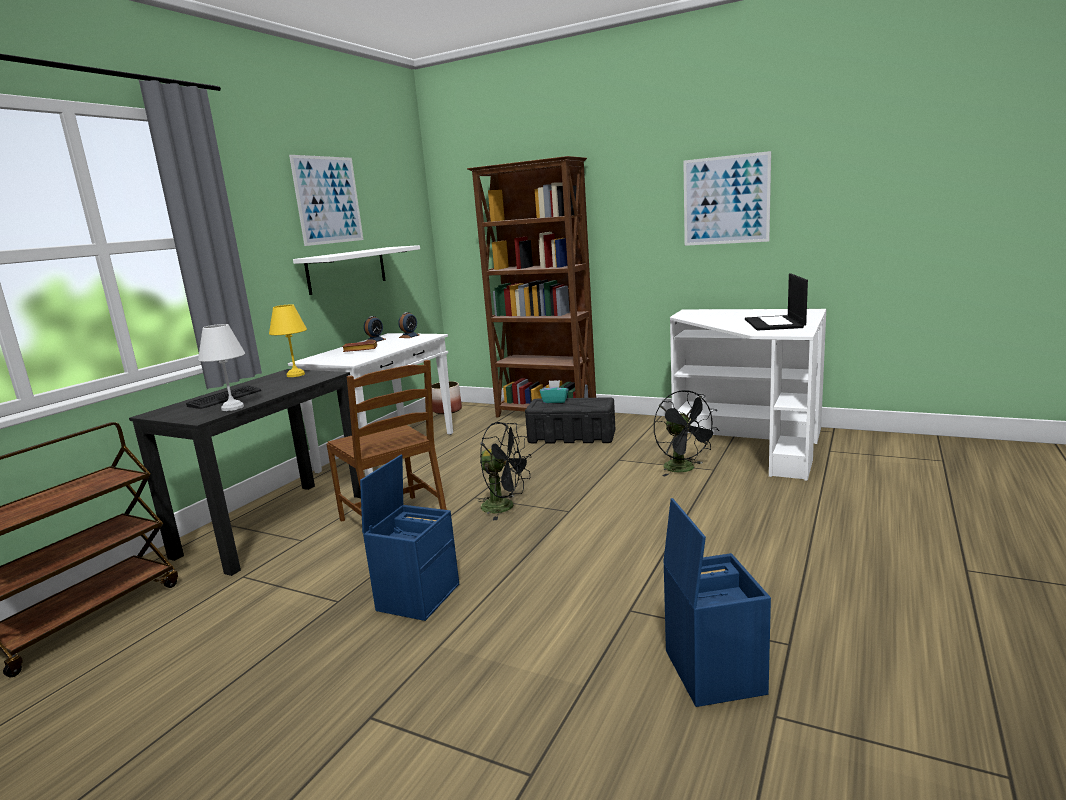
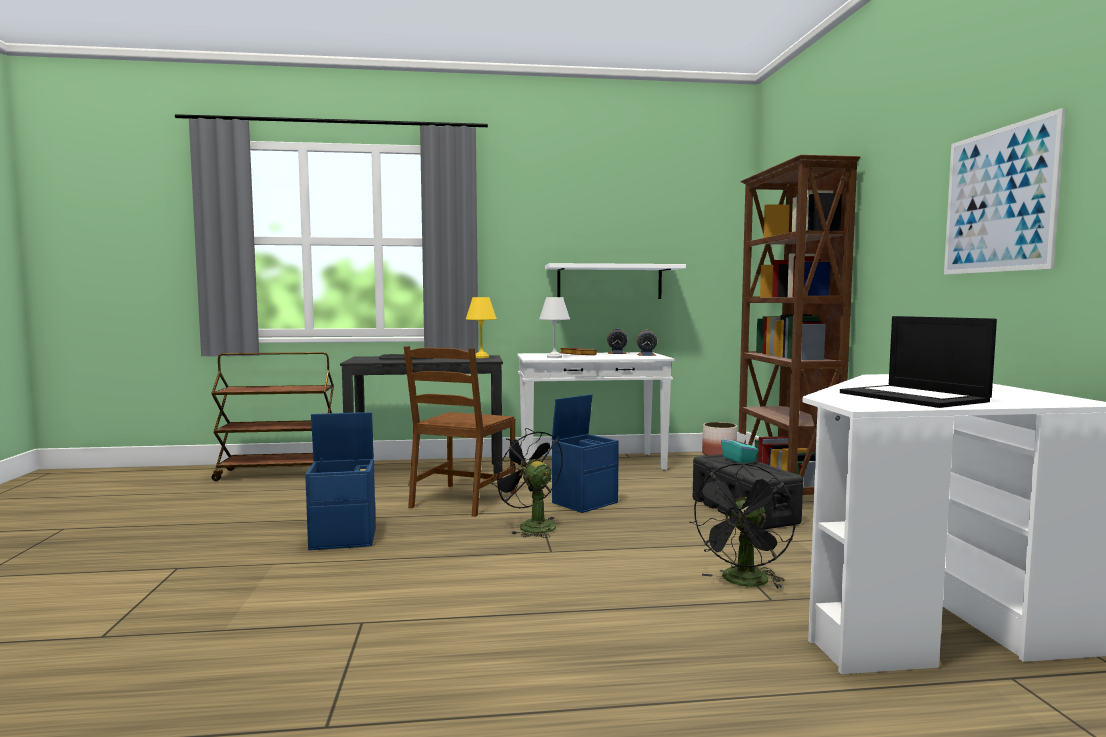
camera: 55 degrees right, 10 degrees down
(232, 408) = (382, 361): white table lamp -> white table lamp (554, 357)
(328, 200) = (599, 216): picture -> none
(505, 507) = (530, 526): black fan -> black fan turned 150 degrees clockwise
(712, 671) = (259, 686): blue storage box -> blue storage box (585, 502)
(775, 323) = (915, 397): laptop -> laptop turned 90 degrees counterclockwise

